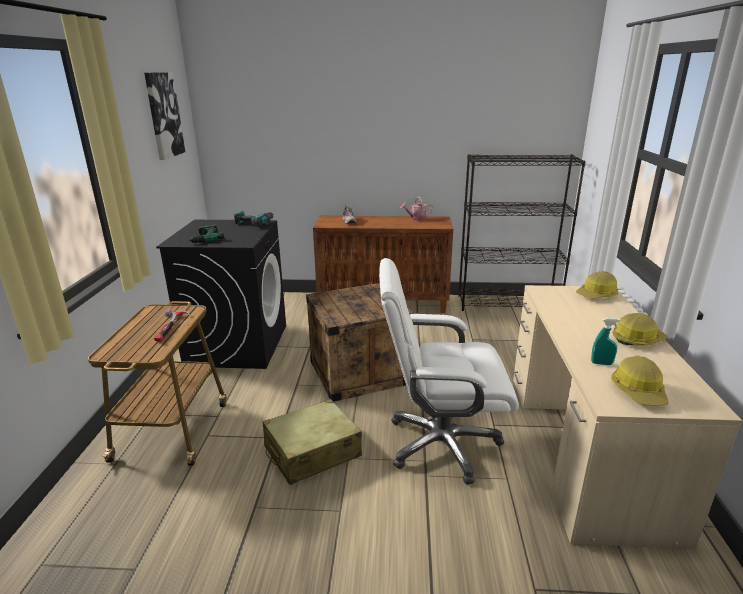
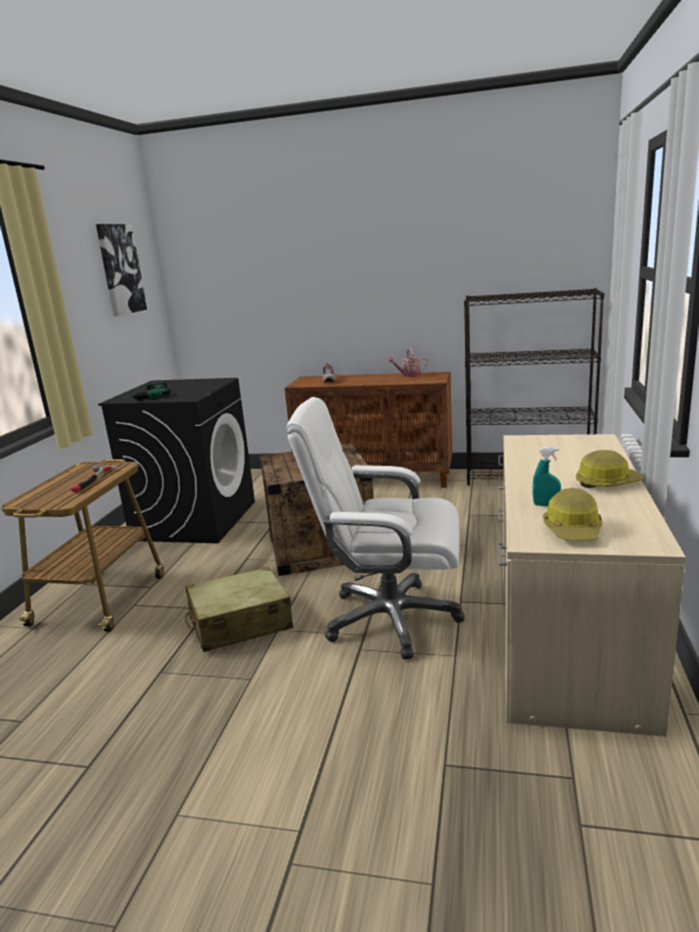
camera: 10 degrees right, 5 degrees down
(254, 223) = (212, 381): power drill -> none
(596, 295) = (586, 442): hard hat -> none

